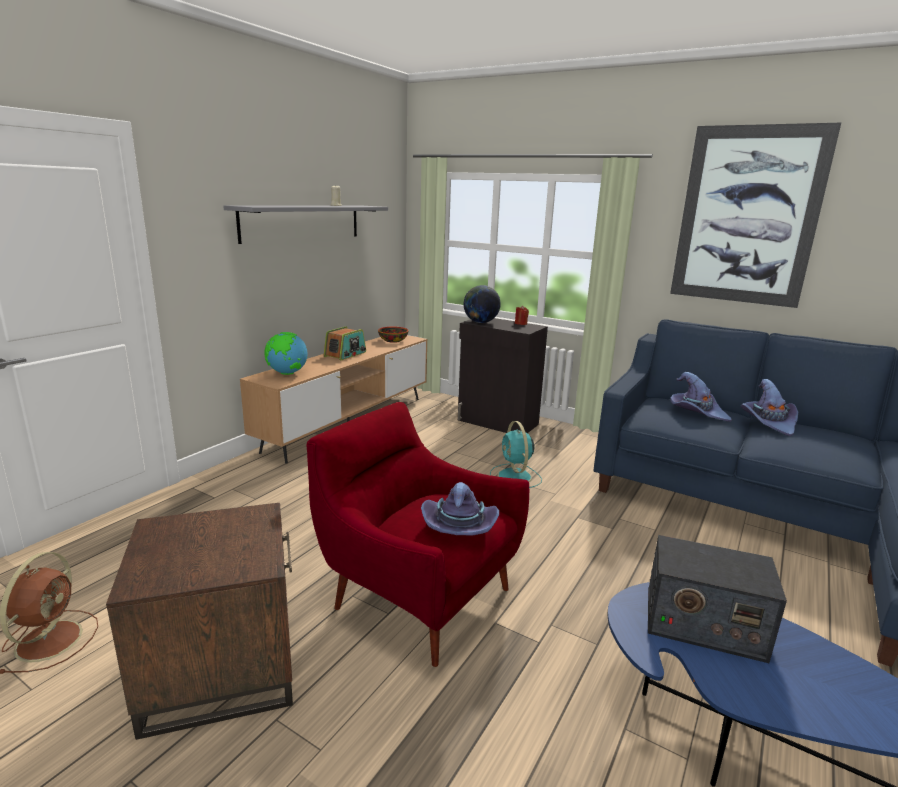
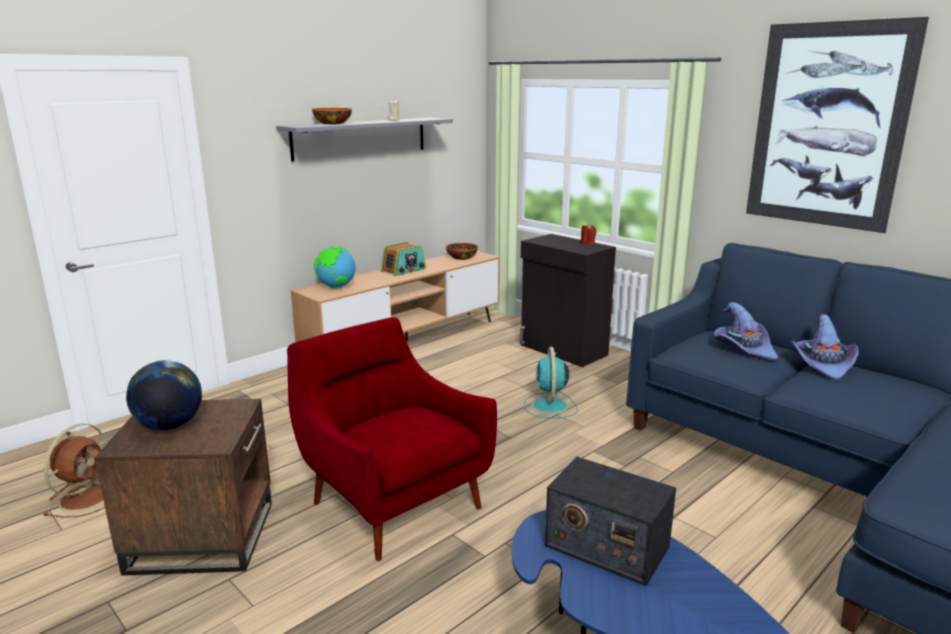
camera: 15 degrees right, 0 degrees up
(281, 205) = (332, 123): none -> bowl
(459, 526) = (415, 435): purple hat -> none
(480, 322) = (543, 241): globe -> globe (170, 426)

